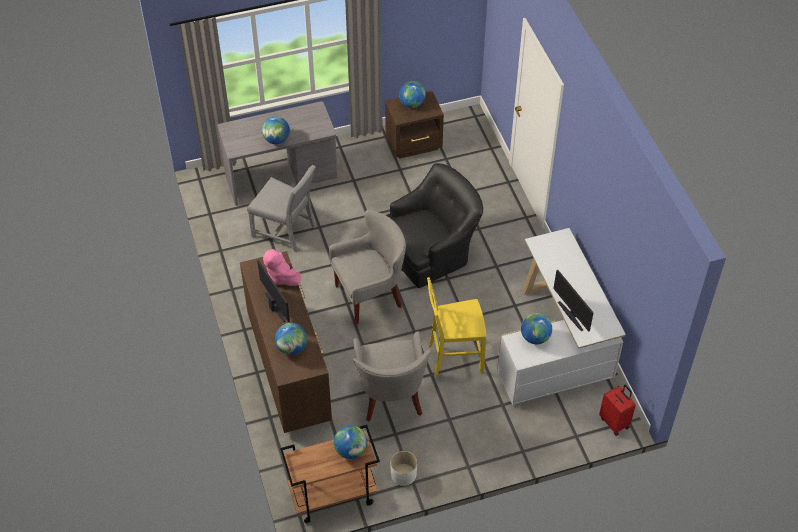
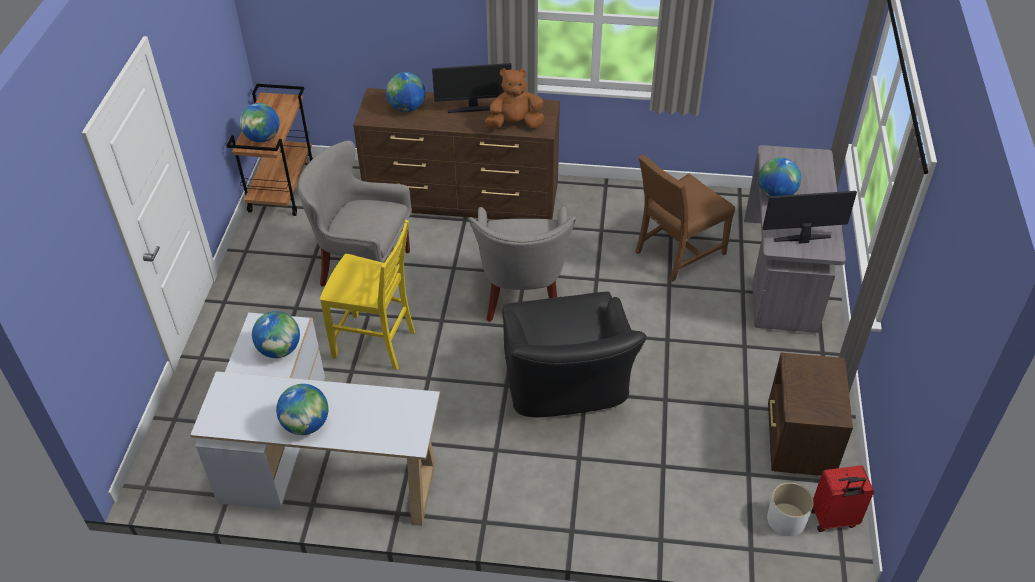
camera: 115 degrees right, 5 degrees down
(281, 277) = (515, 124): pink plush toy -> brown plush toy
(286, 231) = (676, 252): grey chair -> brown chair
(403, 474) = (260, 247): white planter -> white planter (786, 520)
(412, 104) = (825, 388): globe -> globe (306, 424)
(454, 357) = (376, 344): yellow chair -> yellow chair turned 90 degrees clockwise
(571, 315) = (269, 386): monitor -> monitor (802, 239)
(615, 422) = (157, 471): red suitcase -> red suitcase (833, 519)

